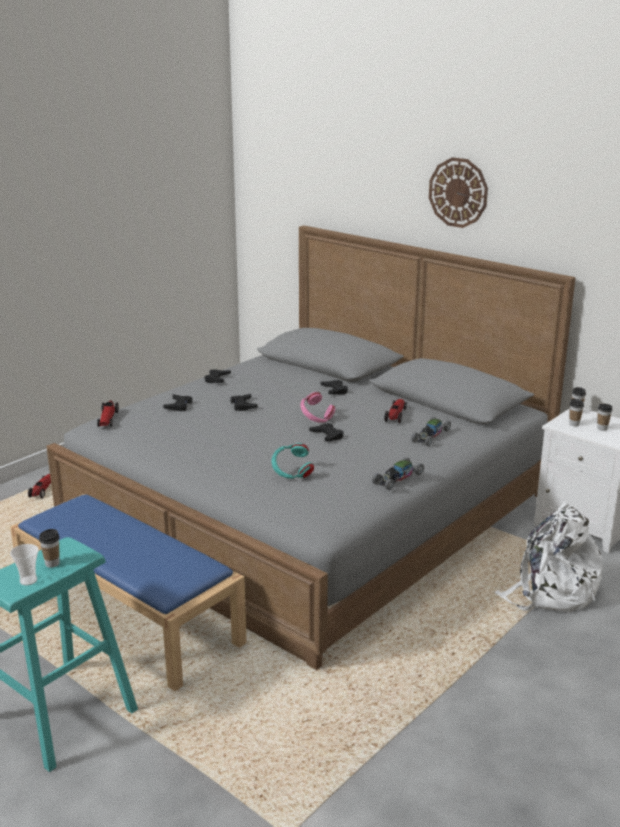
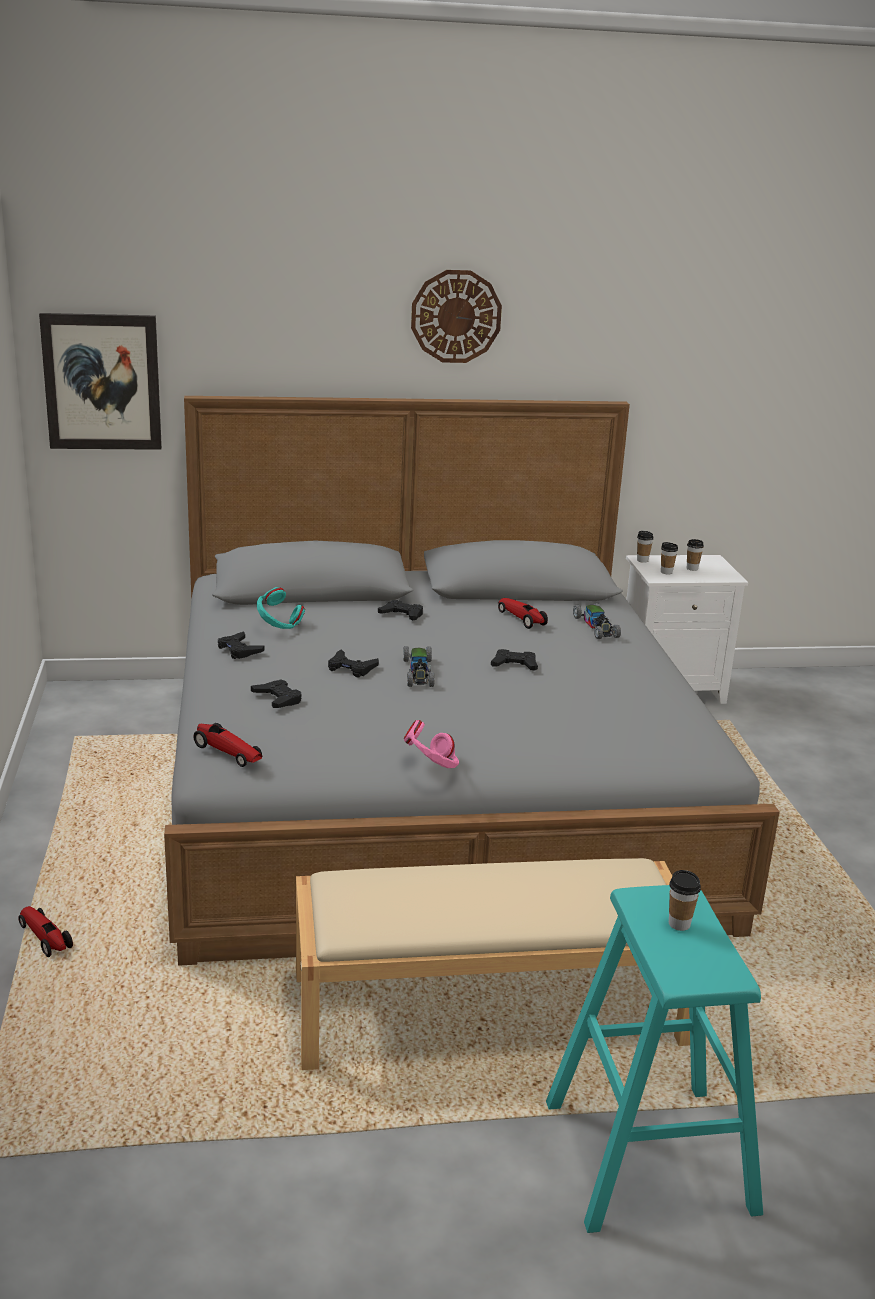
camera: 50 degrees left, 0 degrees up
(28, 580) = (709, 955): cup -> none
(130, 616) = (491, 1008): blue bench -> beige bench
(269, 211) = (102, 382): none -> picture
(291, 474) = (582, 719): turquoise headphones -> turquoise headphones (279, 627)
(316, 420) = (466, 654): pink headphones -> pink headphones (432, 767)
(398, 478) = (667, 680): toy car -> toy car (418, 673)
(551, 591) = (754, 757): white backpack -> none

